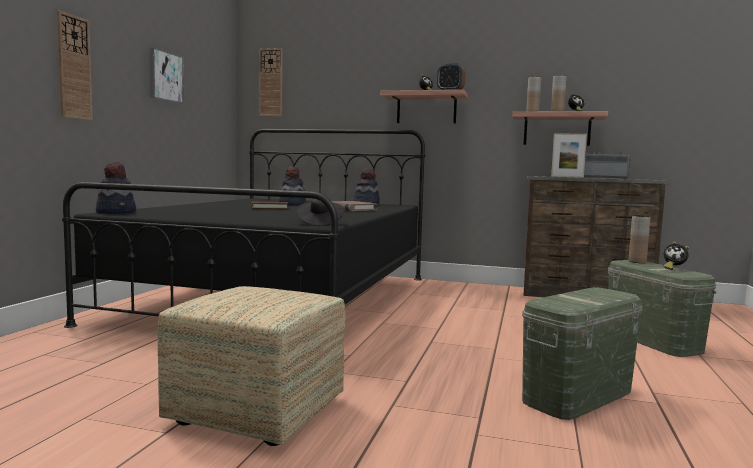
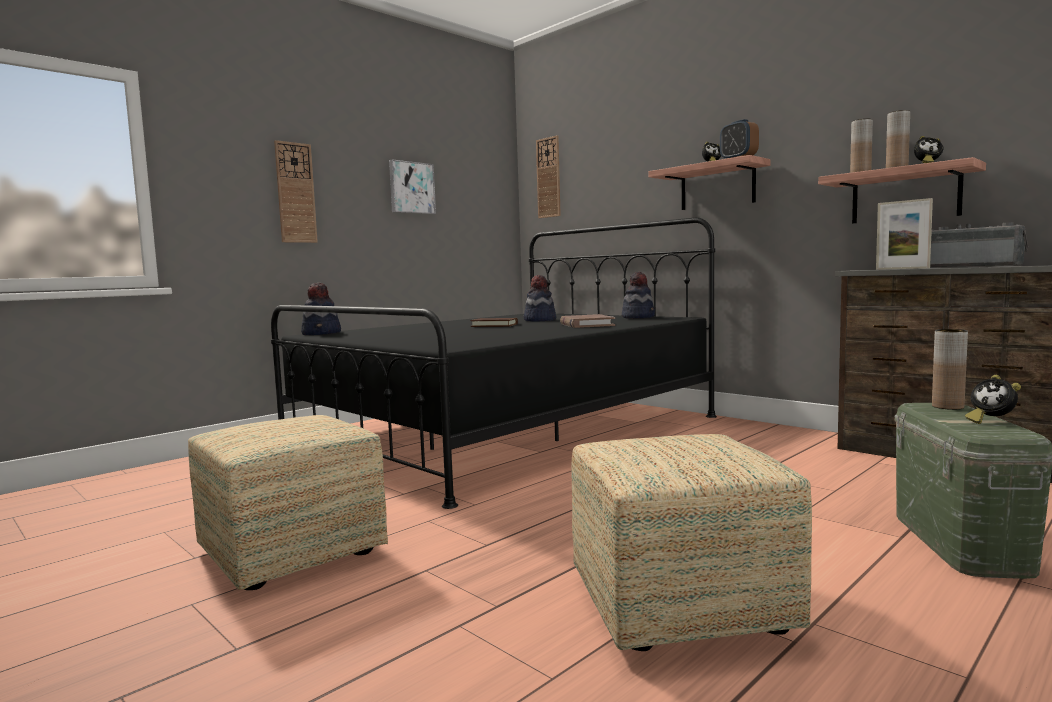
camera: 30 degrees right, 0 degrees up
(319, 223) = (461, 345): black hat -> none
(578, 396) = (677, 605): green storage box -> ottoman

